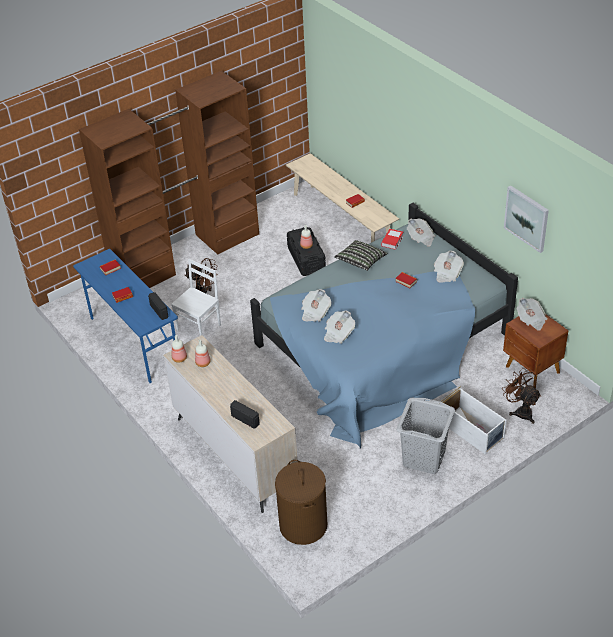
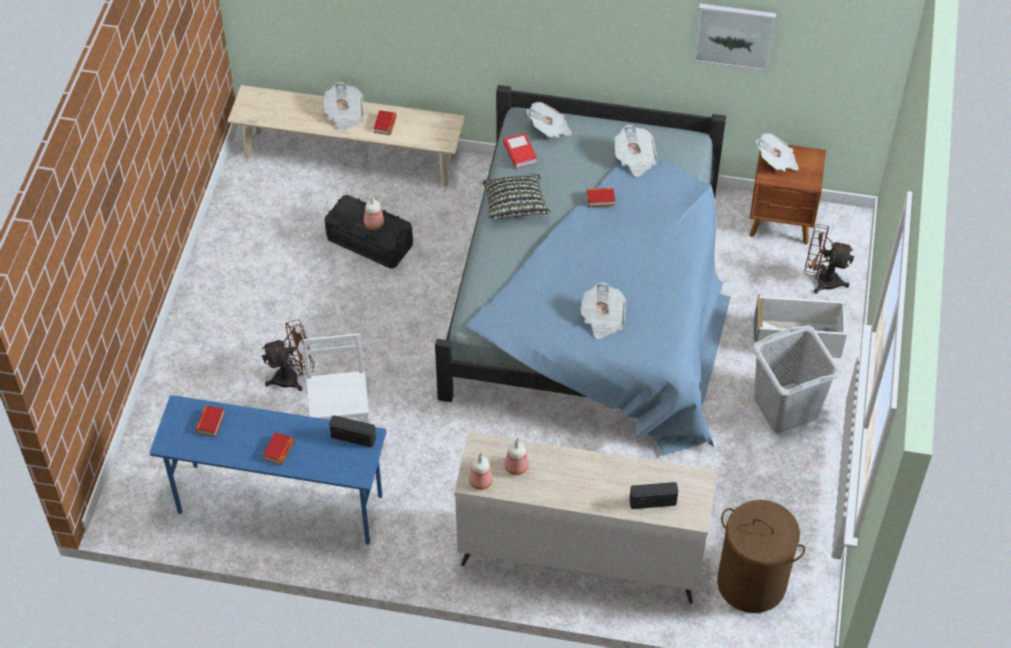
camera: 45 degrees left, 10 degrees up
(186, 254) = (199, 334): brown wardrobe -> none
(315, 312) = (543, 309): newspaper -> newspaper (344, 115)

